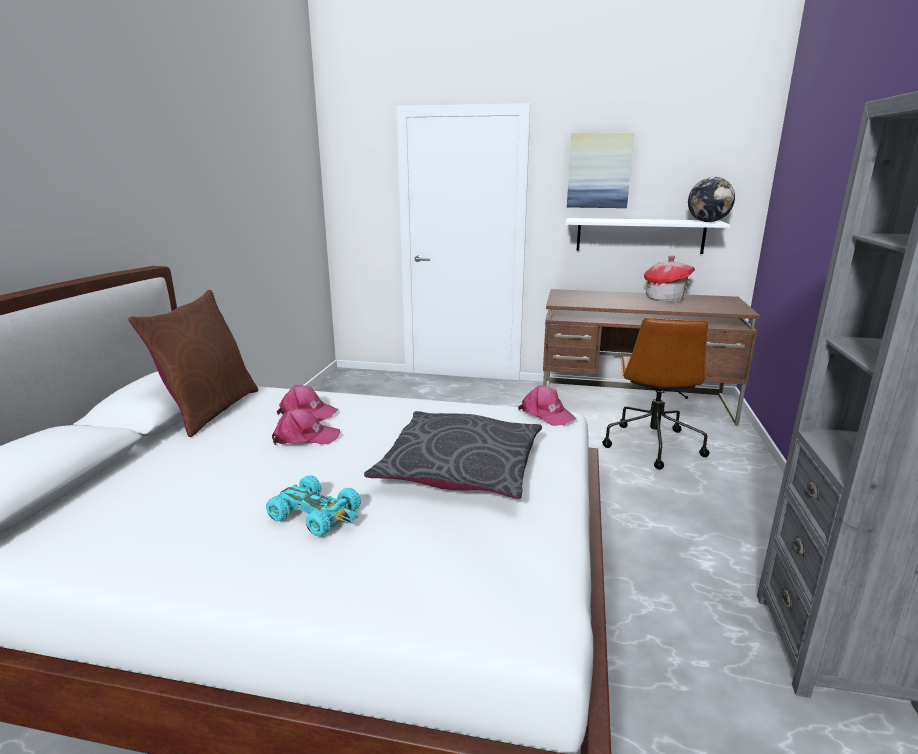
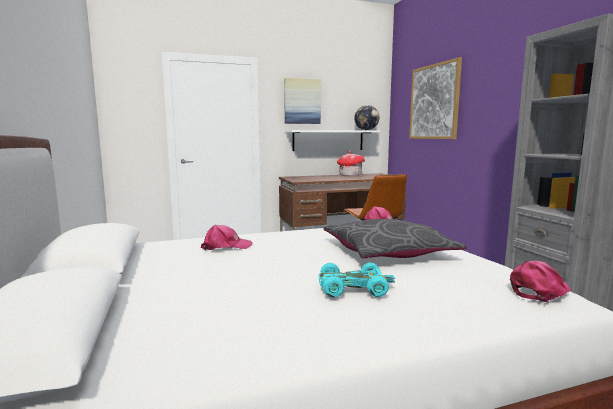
camera: 30 degrees left, 10 degrees down
(209, 410) = (134, 259): brown pillow -> none
(305, 437) = (253, 258): pink cap -> pink cap (539, 290)
(820, 183) = (434, 102): none -> picture

